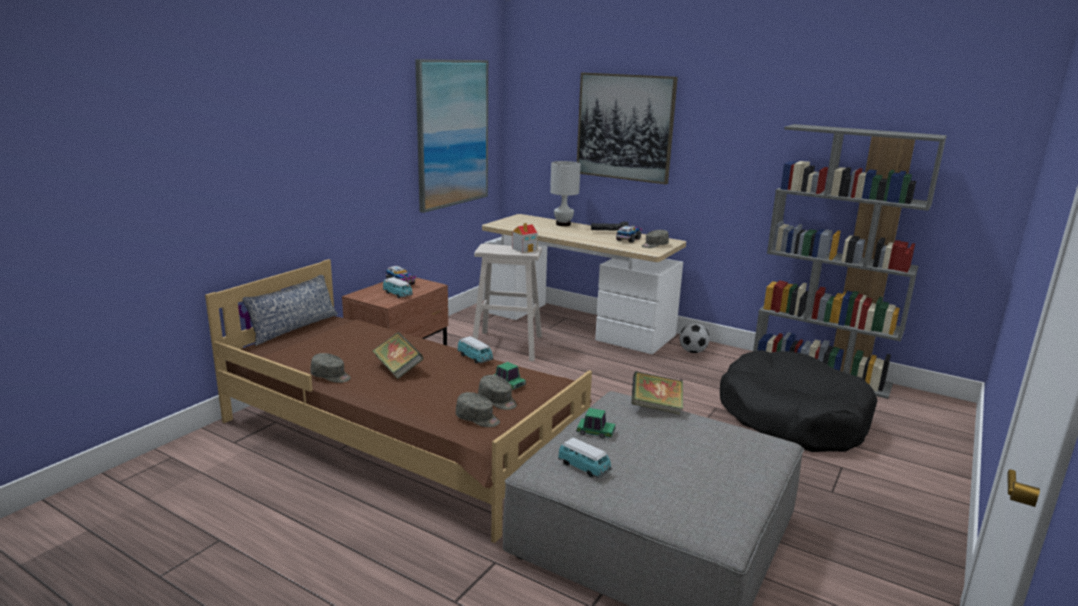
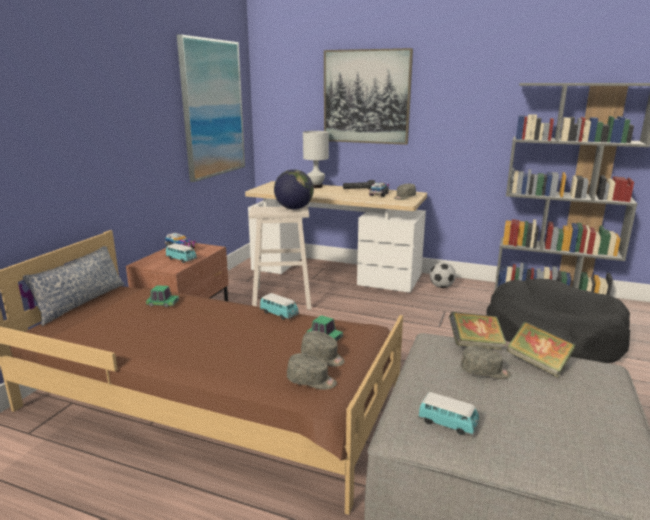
camera: 10 degrees left, 0 degrees up
(331, 376) = (135, 351): grey cap -> grey cap (485, 371)
(398, 369) = (205, 334): book -> book (538, 363)
(525, 249) = (294, 208): toy house -> globe
(595, 432) = (435, 380): toy car -> toy car (162, 304)

